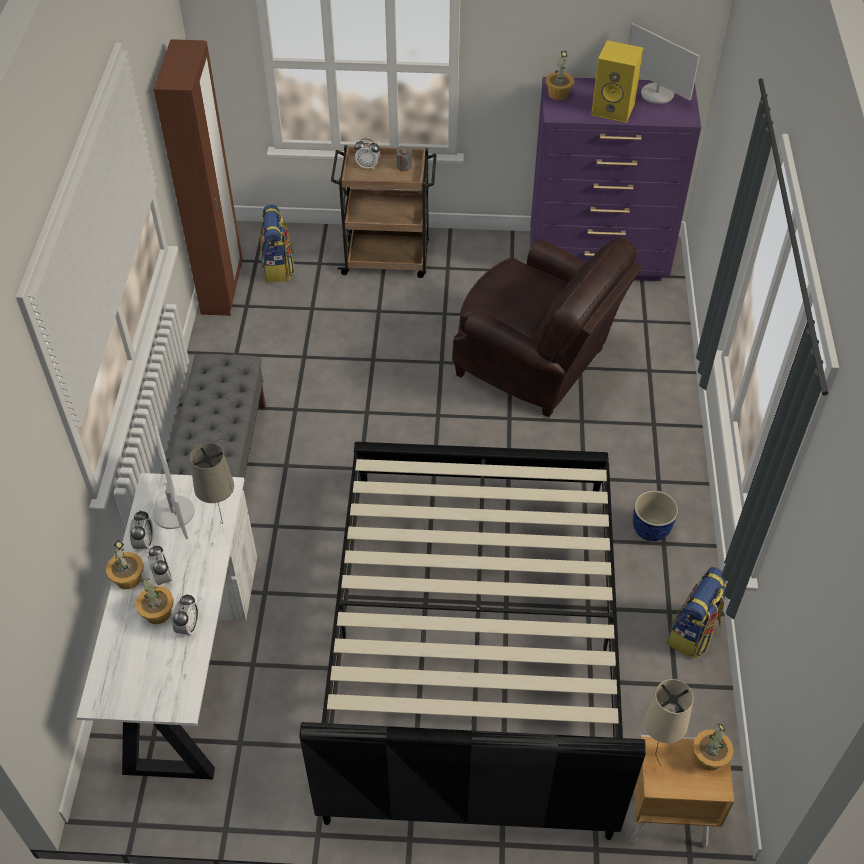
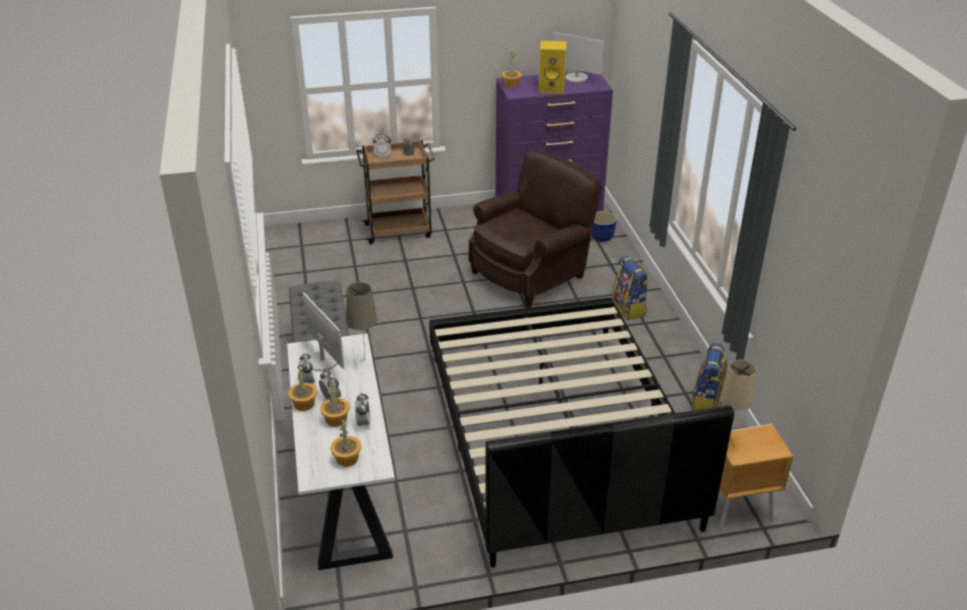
camera: 15 degrees left, 15 degrees down
(222, 289) = (282, 265): brown wardrobe -> none
(278, 268) = (320, 247): backpack -> backpack (629, 308)
(537, 364) = (532, 273): brown armchair -> brown armchair turned 60 degrees counterclockwise
(651, 529) = (652, 350): planter -> planter (601, 238)
(708, 757) = (764, 435): potted plant -> potted plant (346, 458)

